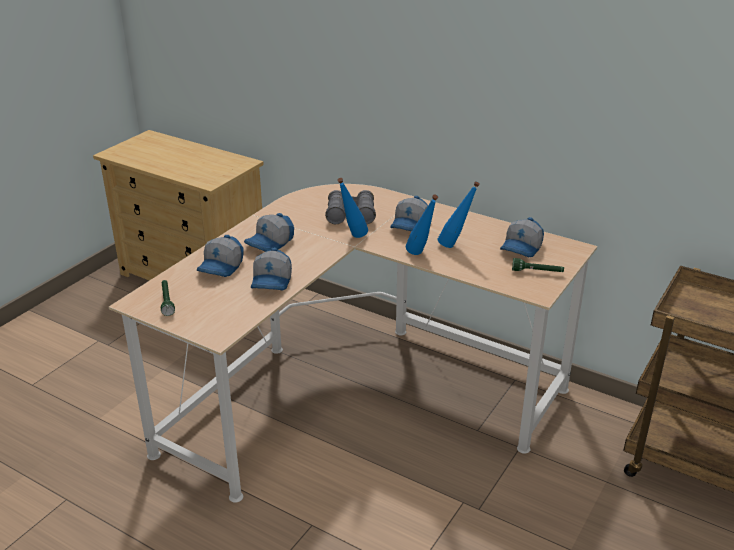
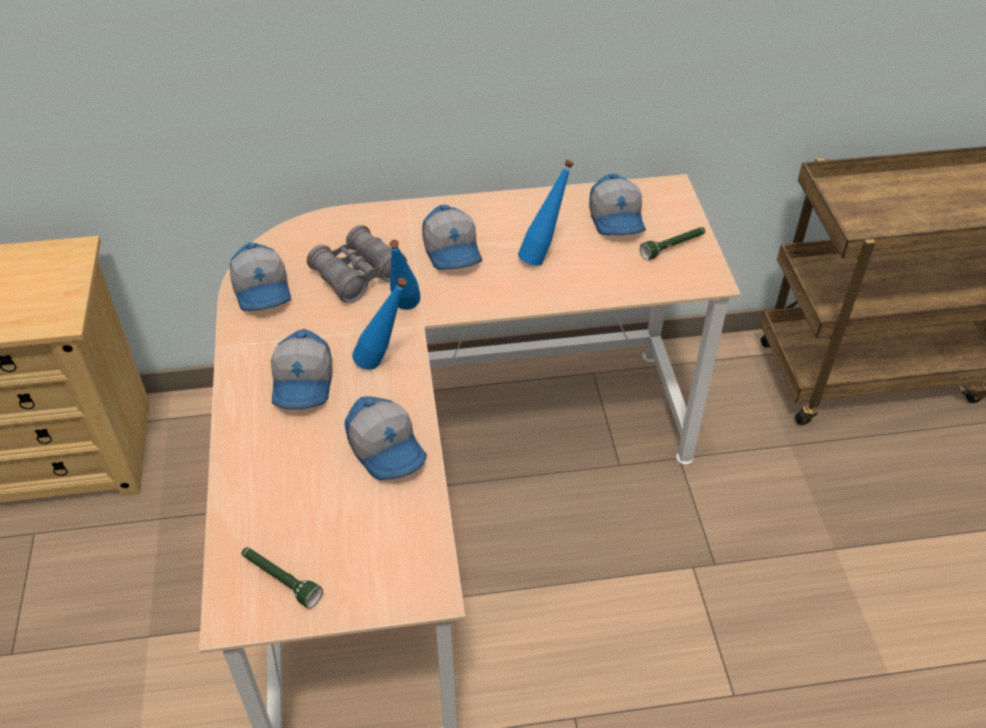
camera: 40 degrees left, 15 degrees up
(222, 267) = (286, 467): cap -> cap (263, 290)
(421, 255) = (521, 294): blue bottle -> blue bottle (383, 364)

